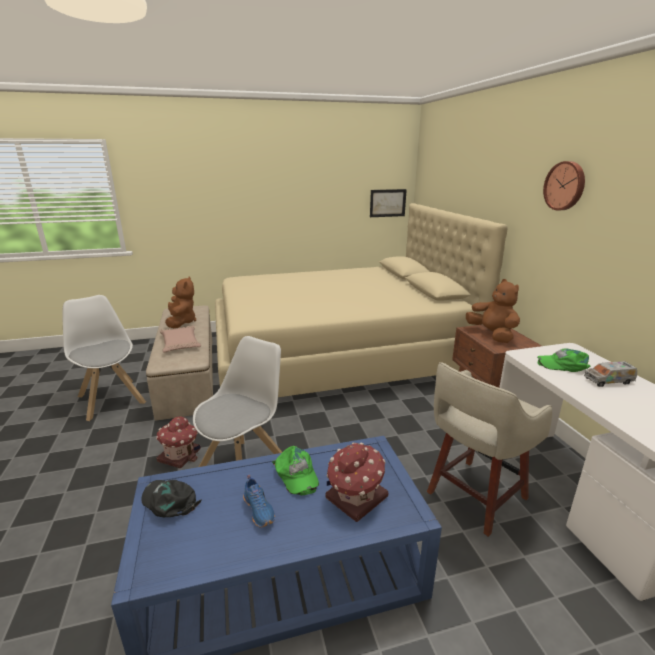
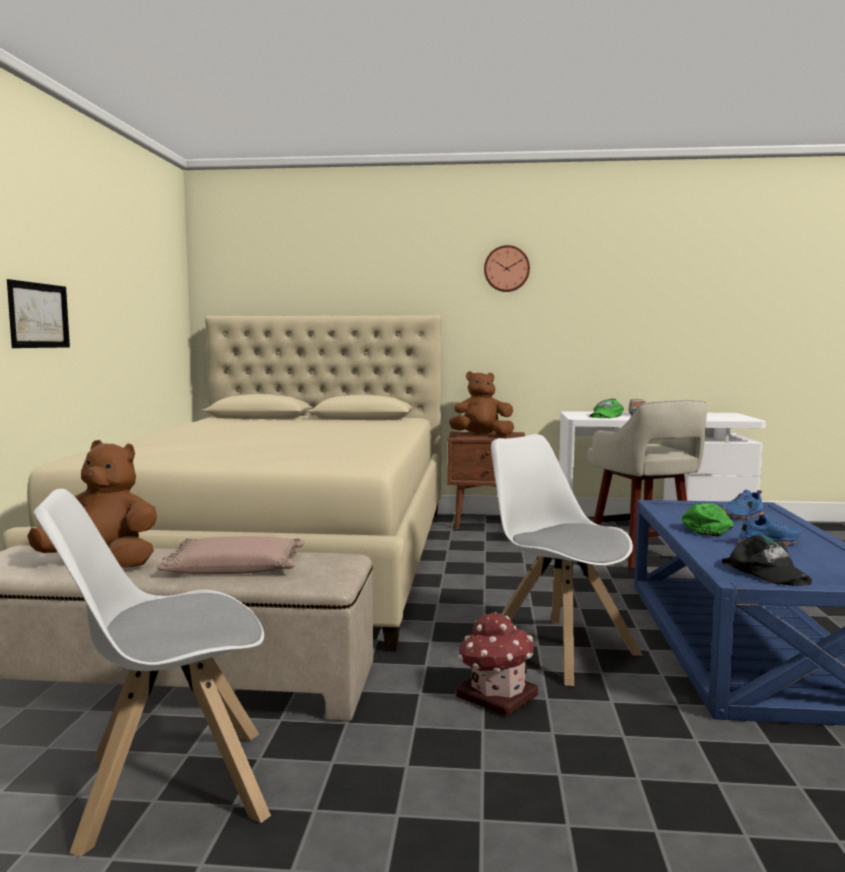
camera: 70 degrees left, 15 degrees down
(169, 501) = (767, 572): black cap -> black cap turned 75 degrees counterclockwise
(296, 474) = (709, 527): green cap -> green cap turned 45 degrees counterclockwise
(355, 498) = (742, 516): toy house -> blue shoe
(387, 203) = (171, 316): picture -> picture (39, 315)

